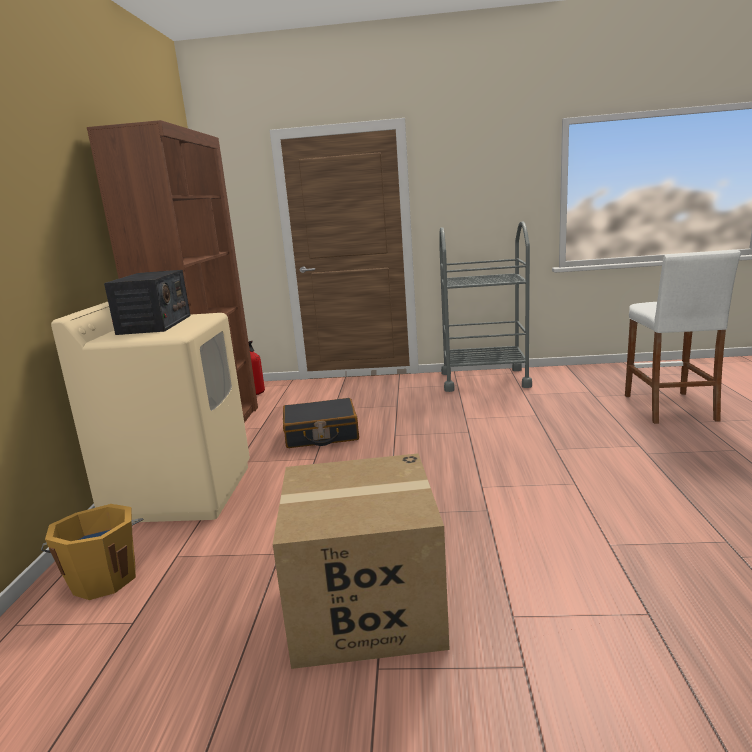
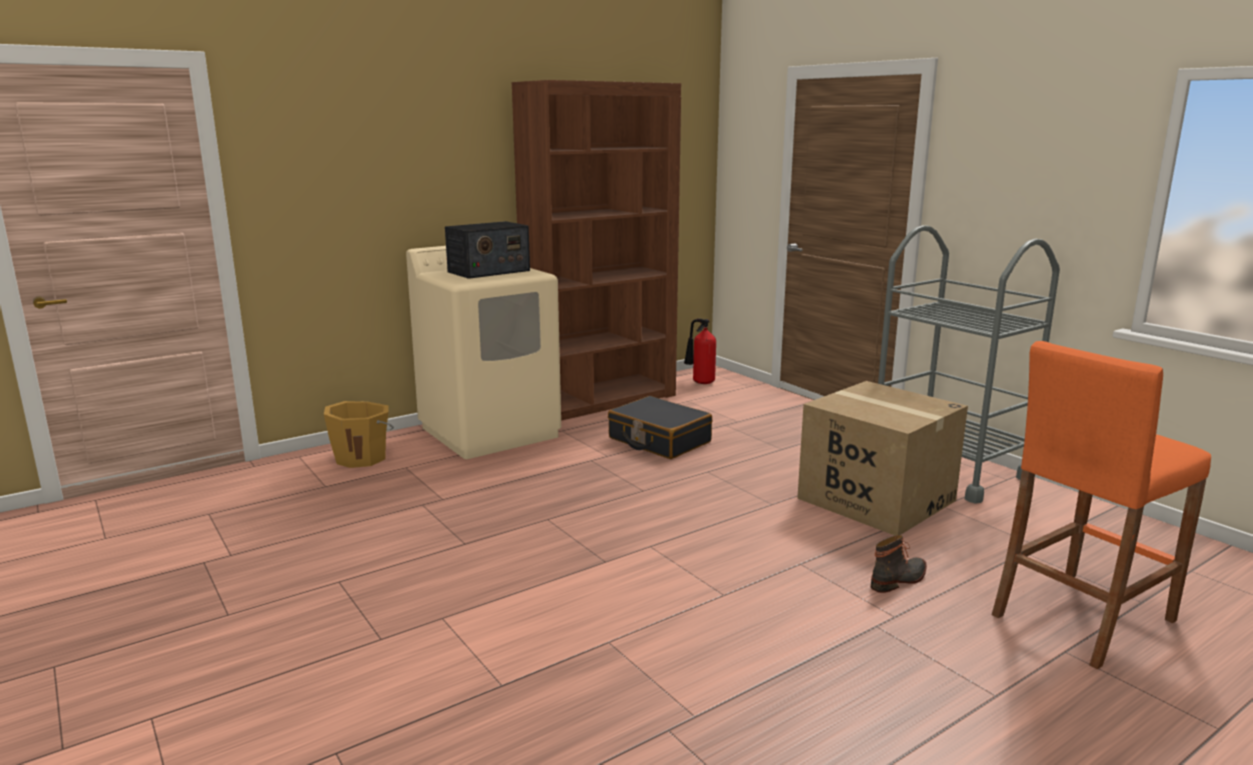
camera: 50 degrees right, 0 degrees up
(365, 605) = (405, 553): cardboard box -> cardboard box (875, 499)
(599, 431) = (899, 580): none -> boot
(669, 408) = (1081, 617): white stool -> orange stool

